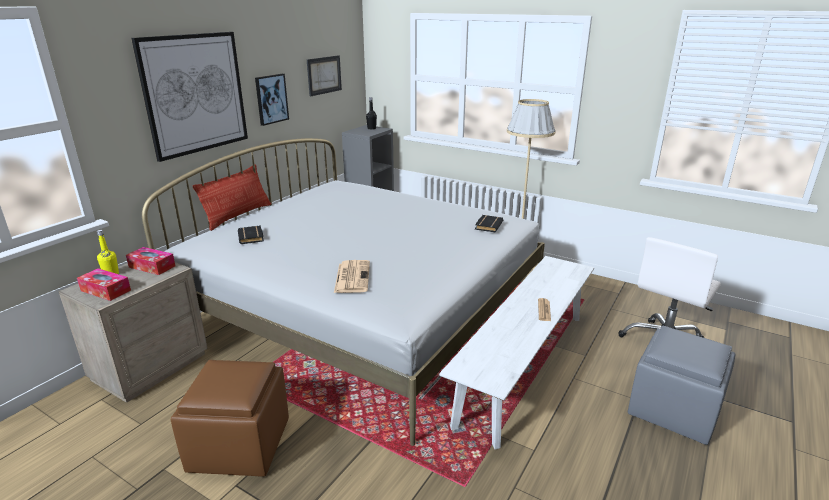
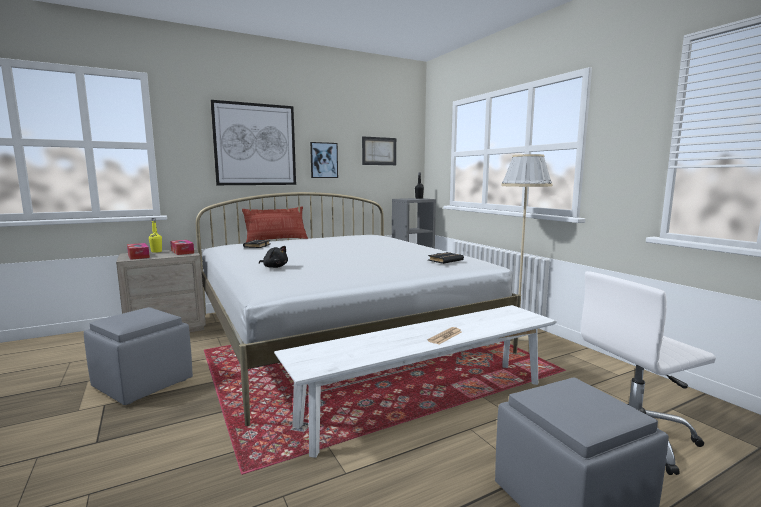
camera: 30 degrees right, 15 degrees down
(239, 444) = (143, 383): brown ottoman -> grey ottoman
(352, 277) = (274, 267): newspaper -> black plush toy

